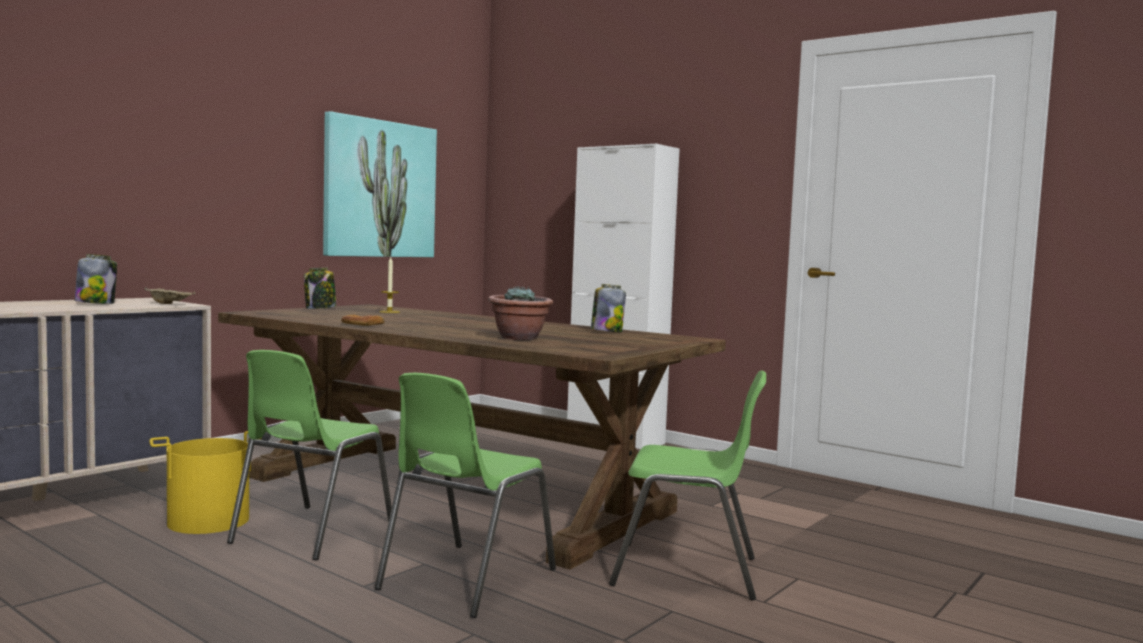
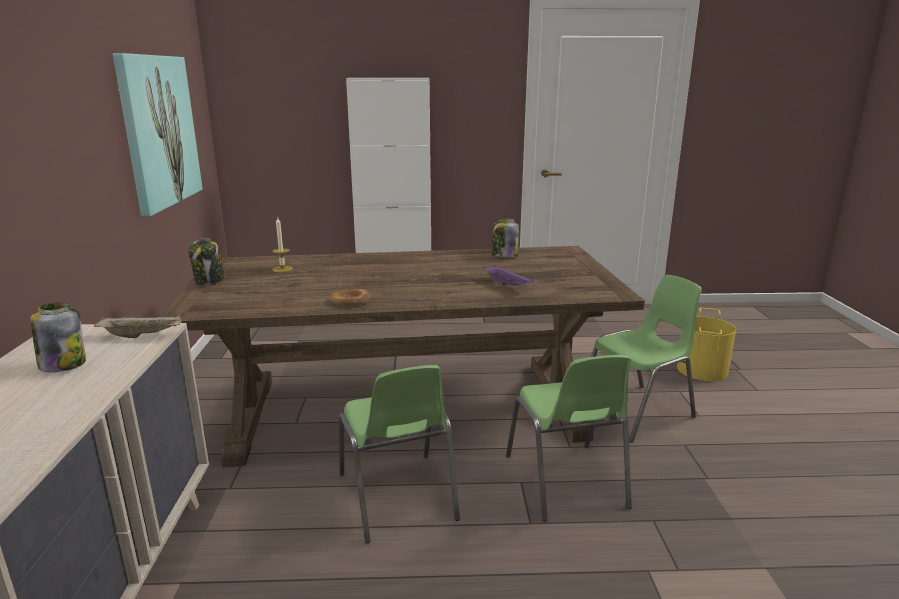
camera: 40 degrees left, 15 degrees up
(208, 521) = (298, 531): yellow bucket -> yellow bucket (703, 370)
(519, 338) = (508, 285): potted plant -> purple tray

